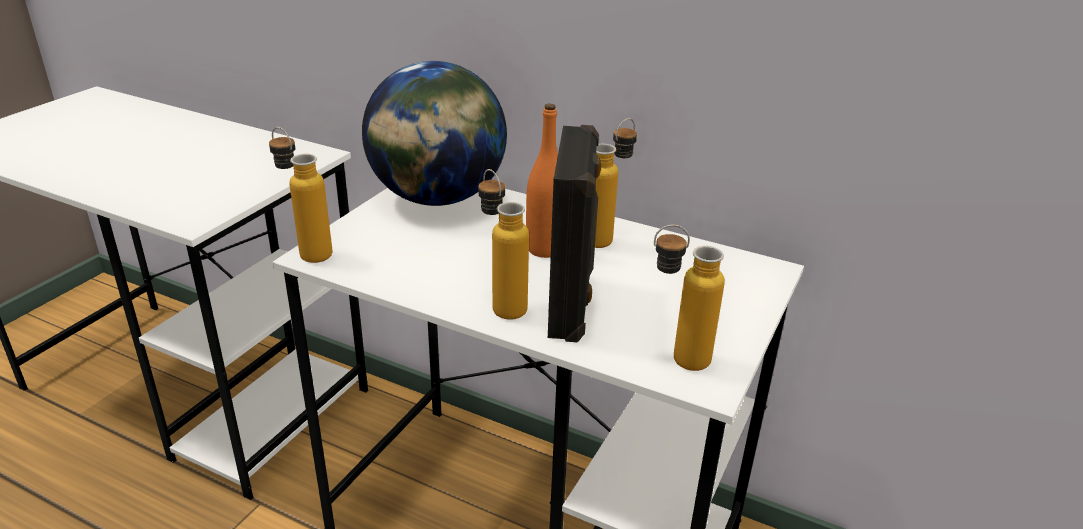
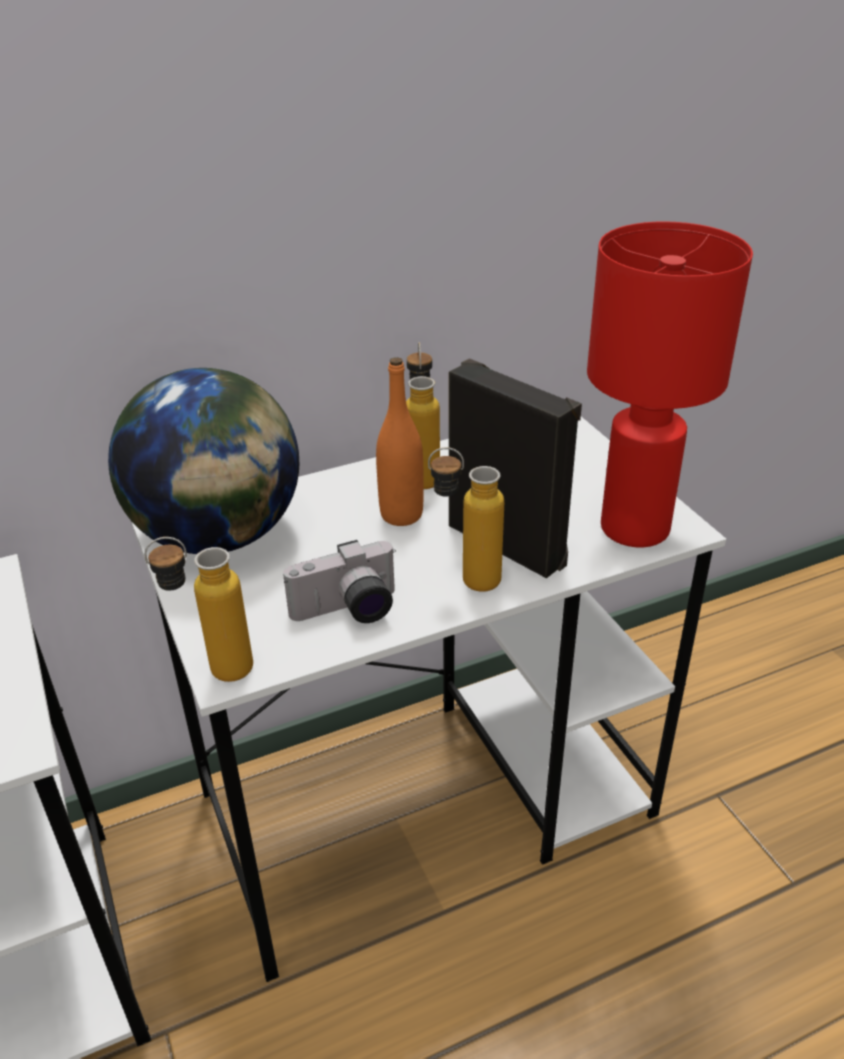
camera: 50 degrees left, 5 degrees up
(414, 272) = (348, 611): none -> camera
(675, 360) = (637, 528): bottle -> red table lamp

